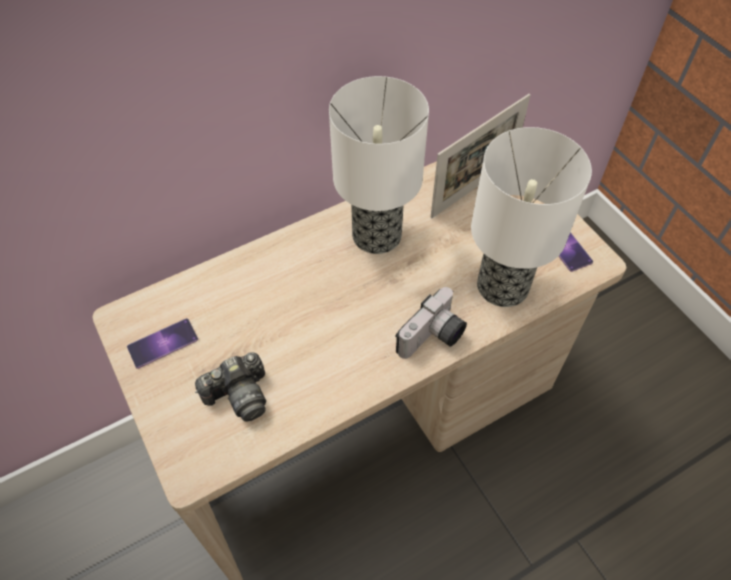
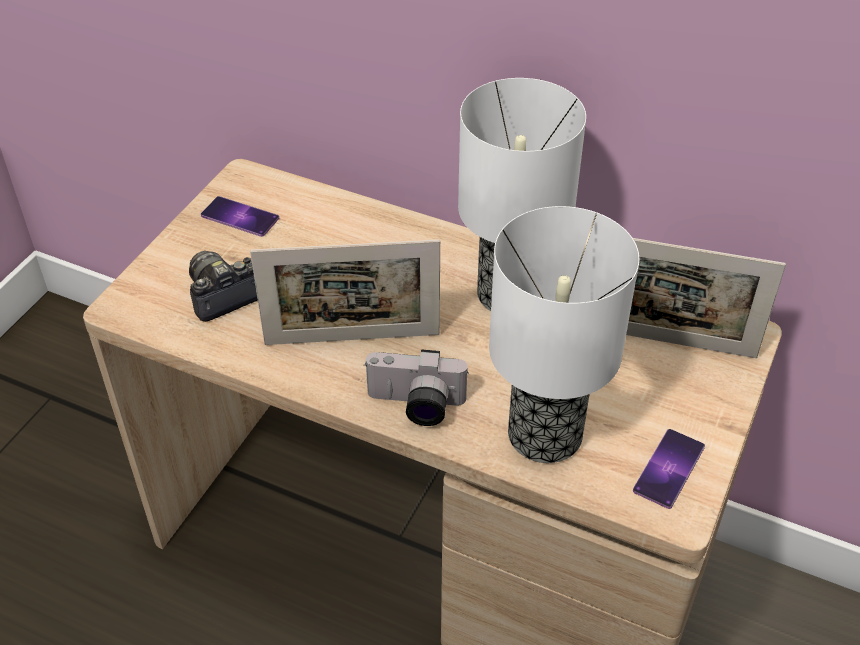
camera: 55 degrees right, 10 degrees down
(239, 395) = (225, 295): camera -> camera turned 120 degrees clockwise
(347, 340) = (352, 339): none -> picture frame

